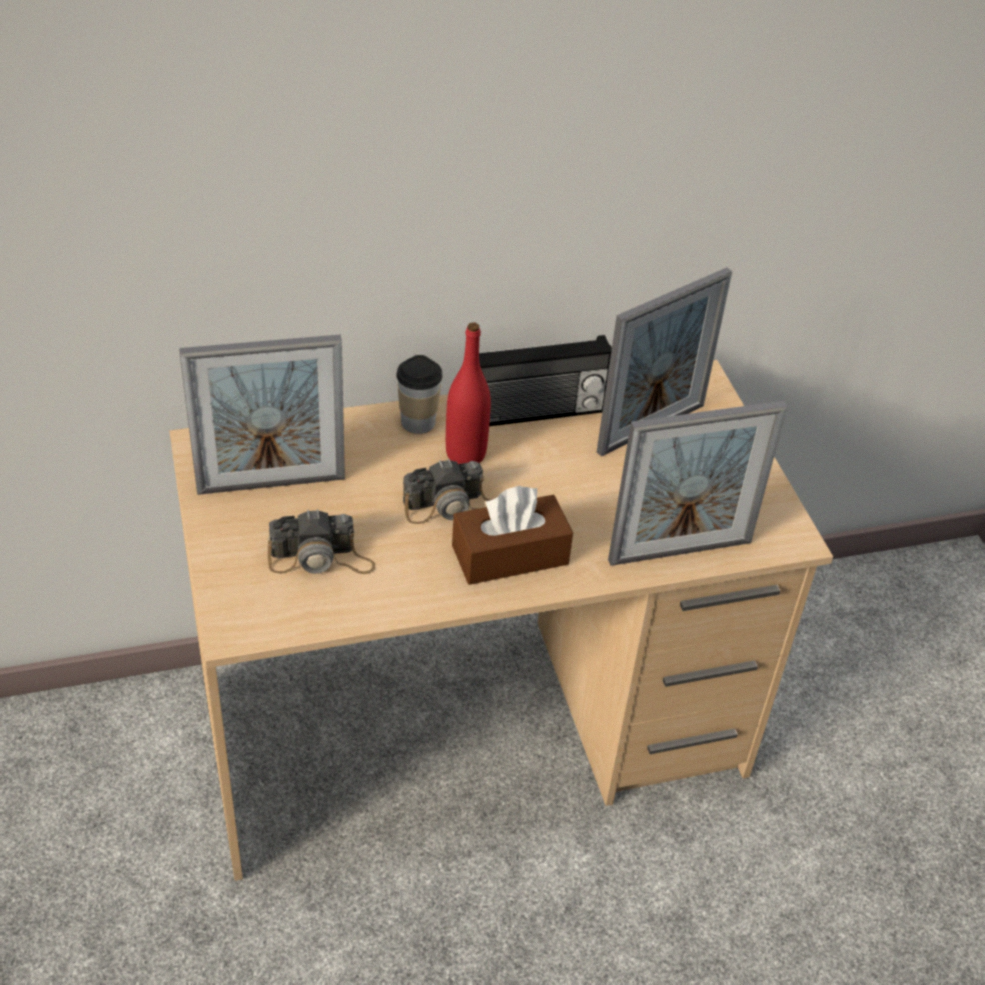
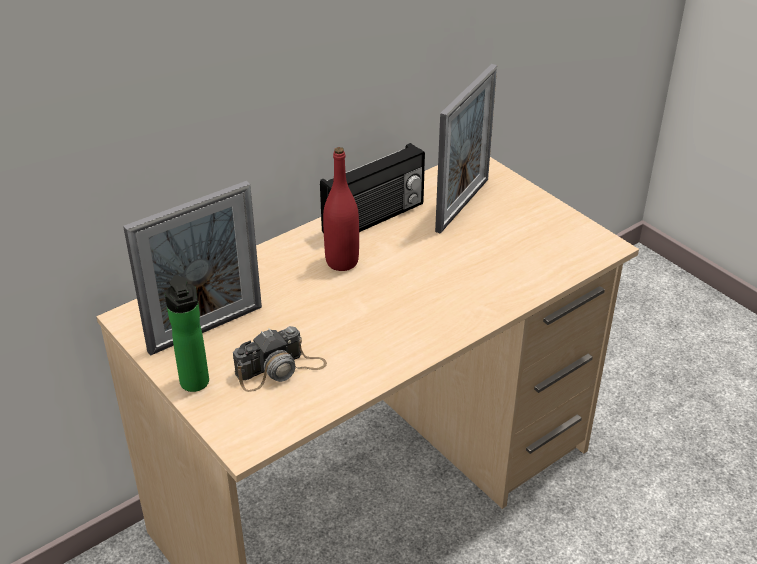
camera: 20 degrees left, 5 degrees down
(223, 545) = (196, 385): none -> bottle
(418, 422) = (291, 251): cup -> none
(453, 506) = (357, 300): camera -> none
(510, 555) = (420, 320): brown tissue box -> none
(680, 551) = (537, 278): picture frame -> none

